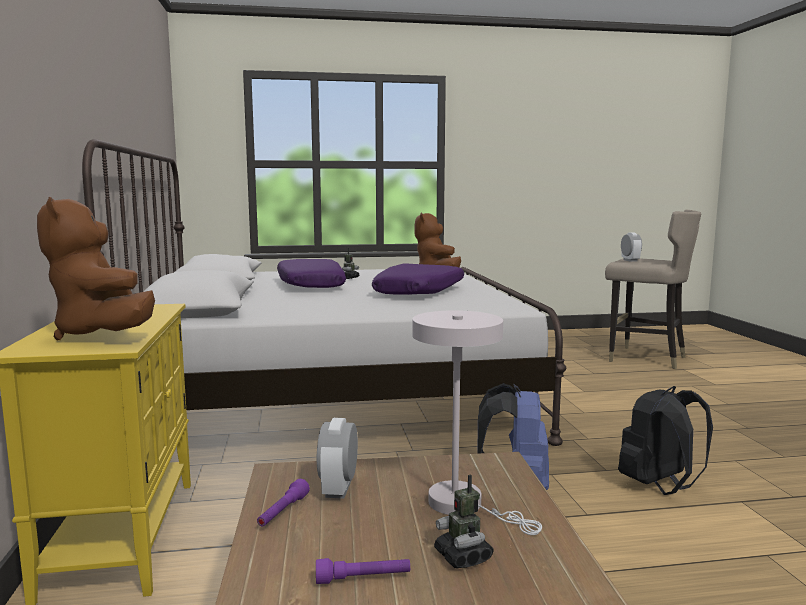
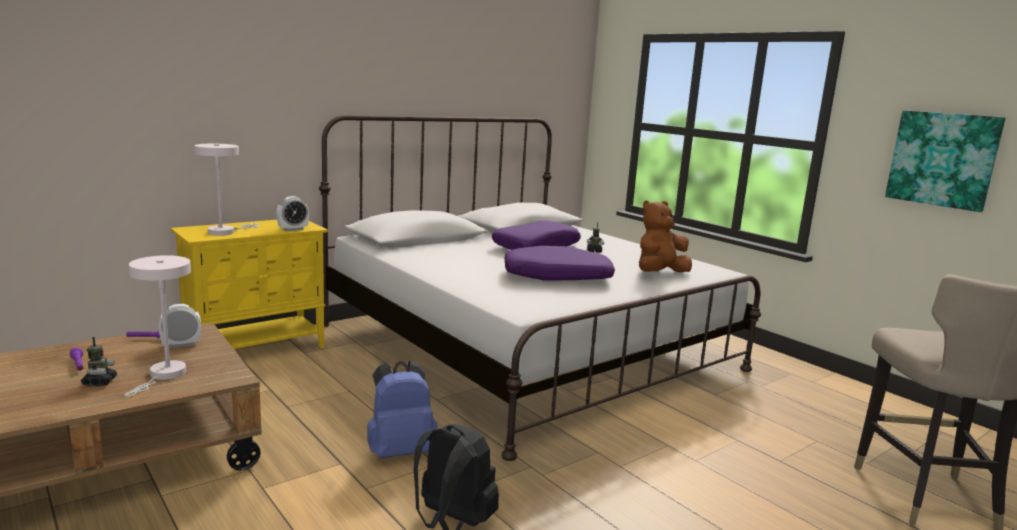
camera: 60 degrees right, 5 degrees up
(102, 335) = (225, 232): brown plush toy -> white table lamp
(463, 557) = (99, 382): toy robot -> toy robot turned 135 degrees clockwise
(525, 164) = (942, 159): none -> picture
(630, 260) = (922, 335): alarm clock -> alarm clock (293, 229)

